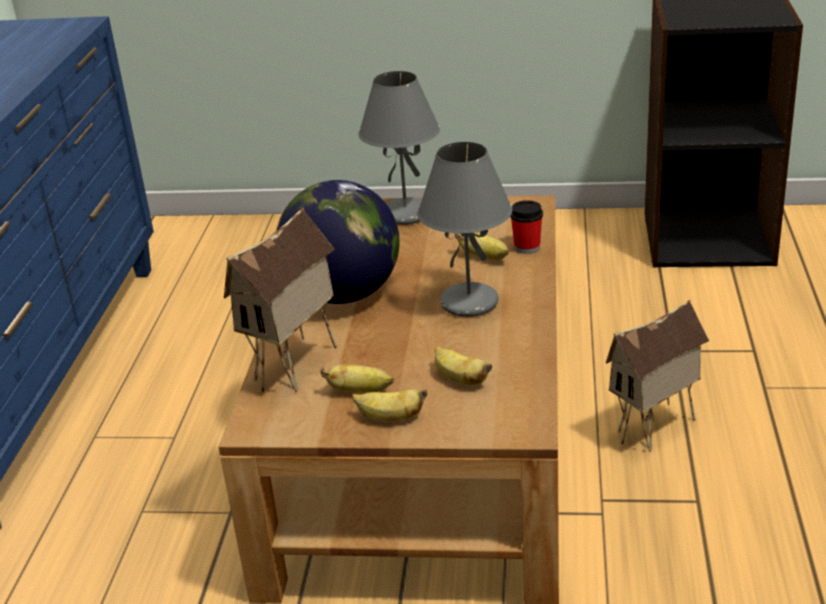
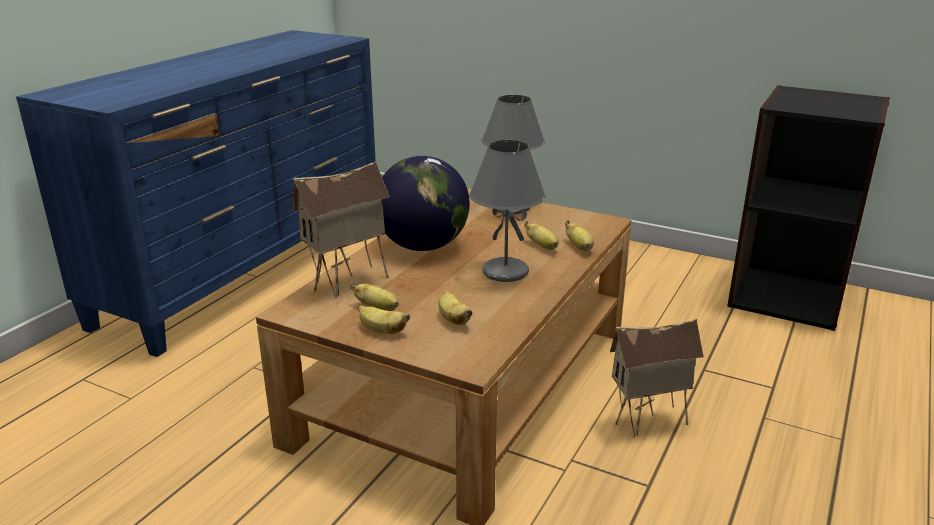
camera: 20 degrees right, 5 degrees down
(527, 247) = (580, 247): cup -> banana

